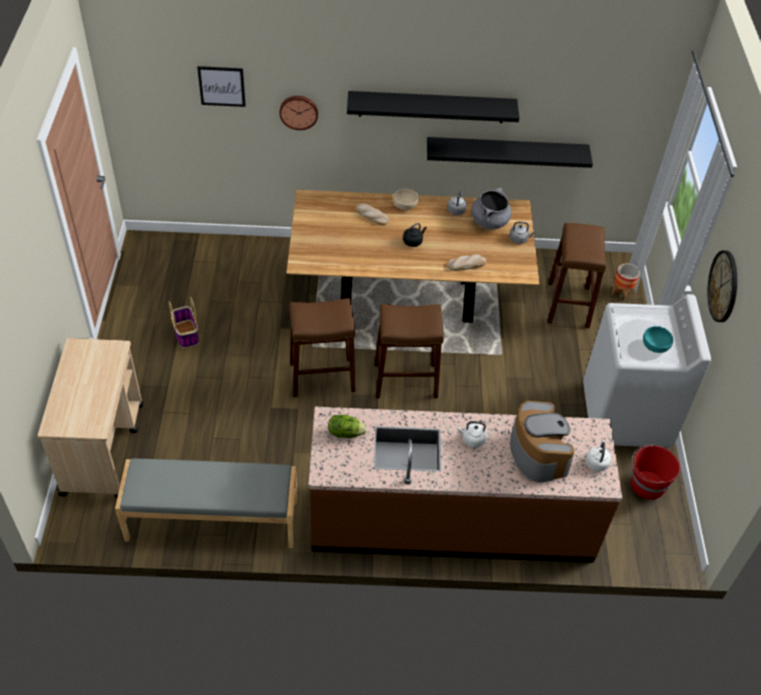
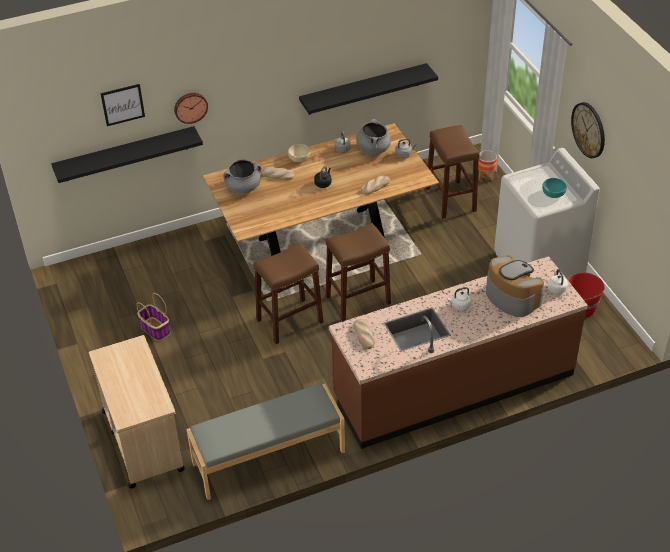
camera: 20 degrees left, 5 degrees down
(328, 217) = (243, 187): none -> grey cooking pot
(345, 432) = (364, 335): lettuce -> bread
(431, 107) = (298, 69): black shelf -> black shelf (125, 154)

